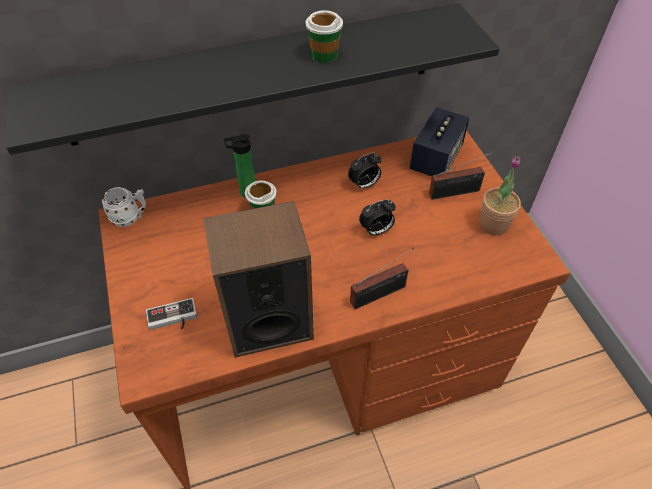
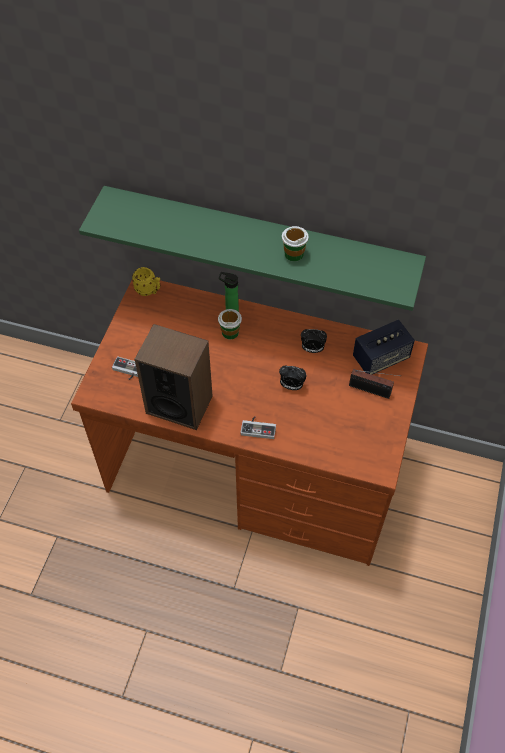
camera: 35 degrees right, 5 degrees up
(131, 218) = (149, 291): white mug -> yellow mug
(254, 75) = (259, 239): black shelf -> green shelf
(381, 294) = (258, 427): radio -> game controller
(493, 224) = (374, 427): potted plant -> none

